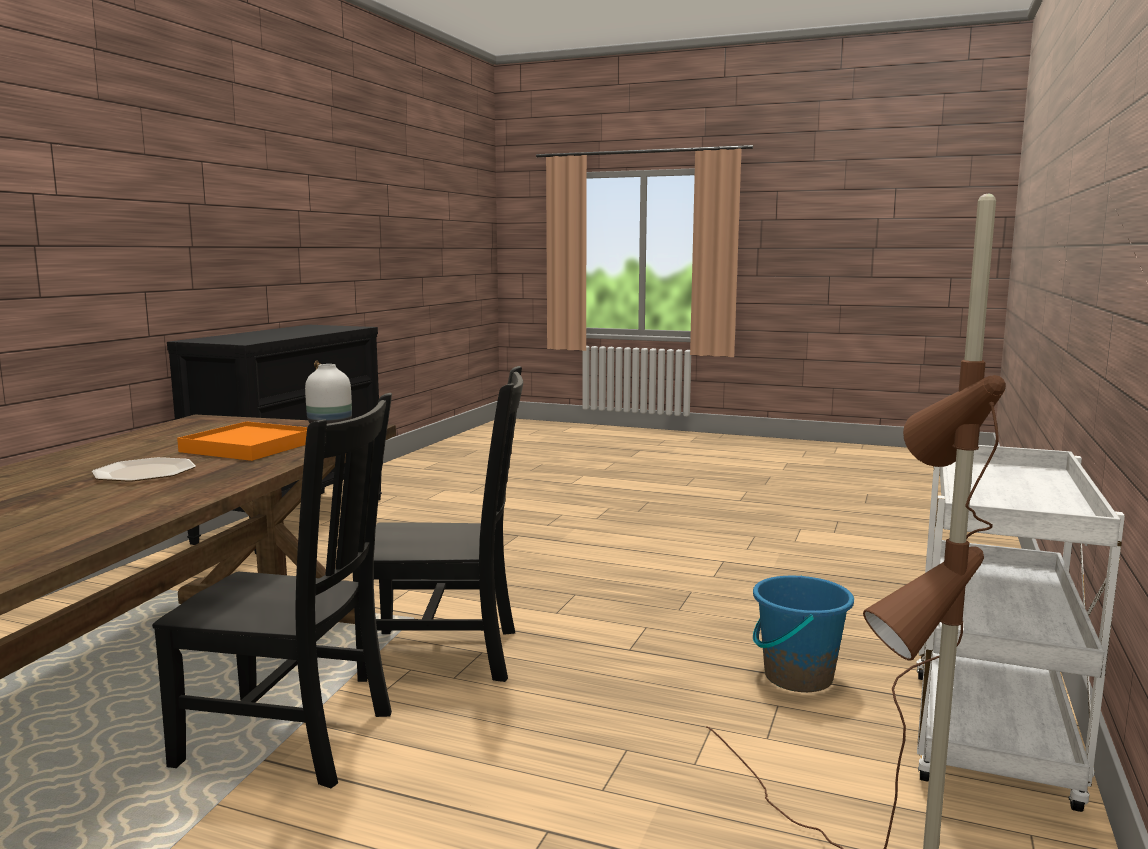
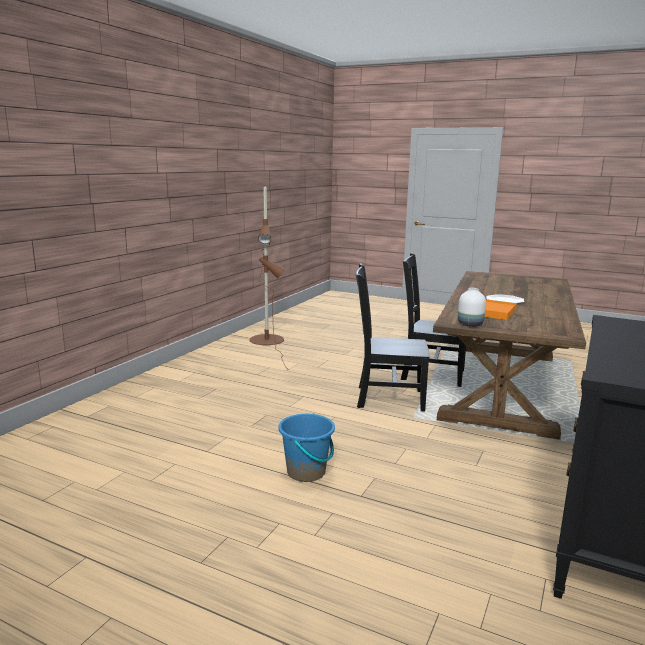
camera: 175 degrees left, 5 degrees up
(797, 677) = (239, 382): blue bucket -> blue bucket (306, 472)
(993, 741) = (197, 363): white cart -> none

